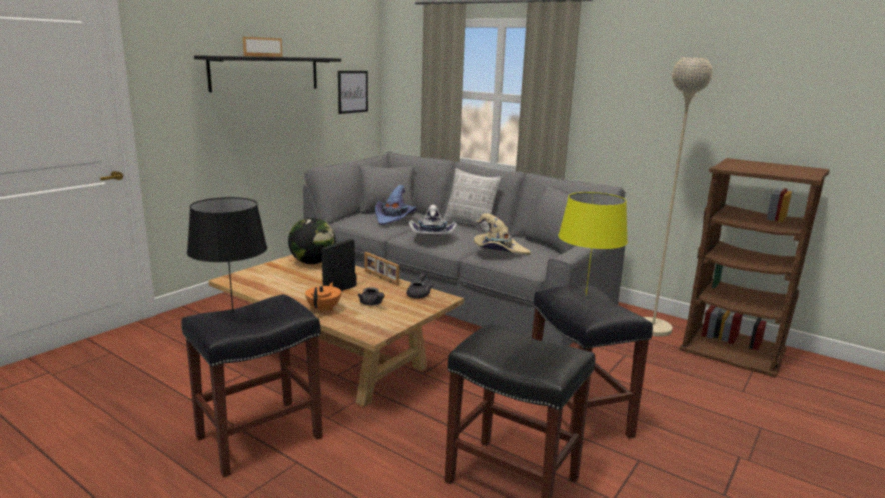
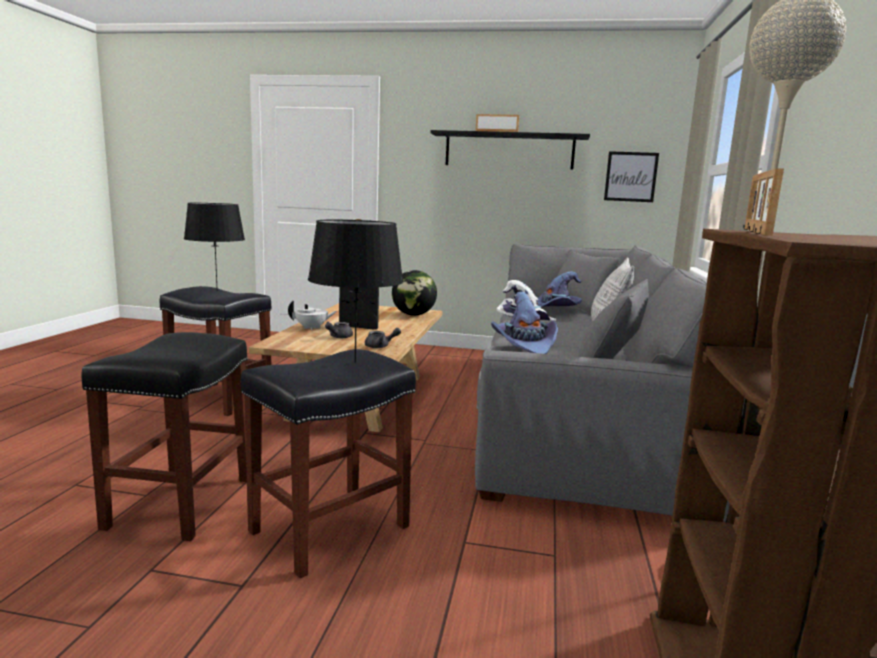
camera: 65 degrees right, 5 degrees down
(324, 309) = (312, 328): orange teapot -> white teapot
(380, 278) = (405, 333): picture frame -> picture frame (754, 231)
(499, 251) = (525, 345): beige hat -> purple hat
(586, 295) = (355, 362): yellow table lamp -> black table lamp

